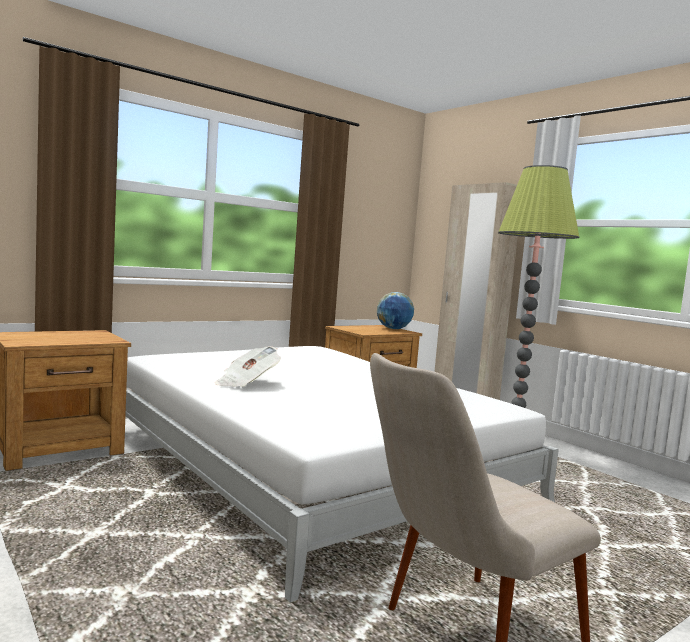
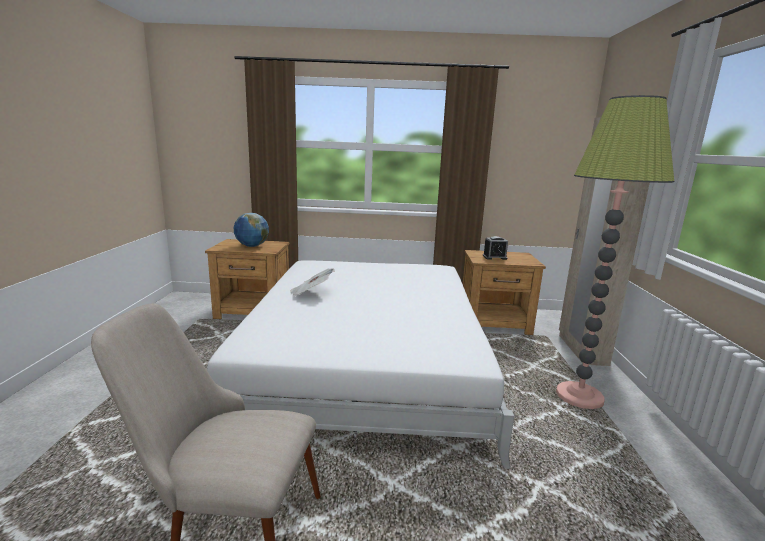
camera: 40 degrees right, 10 degrees up
(368, 330) = (494, 257): none -> alarm clock
(393, 329) = (525, 259): globe -> globe (252, 246)

